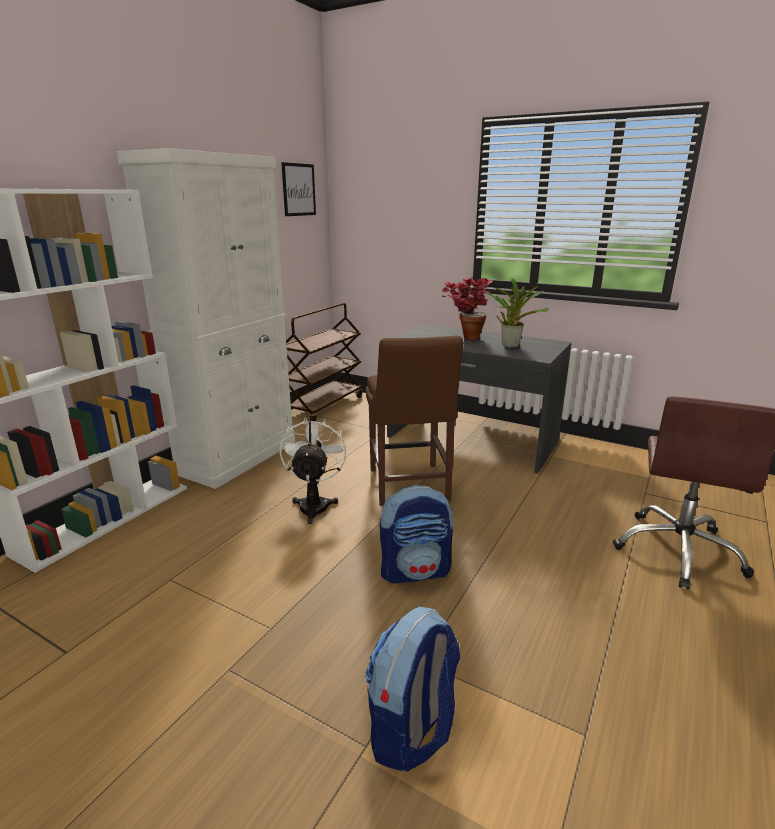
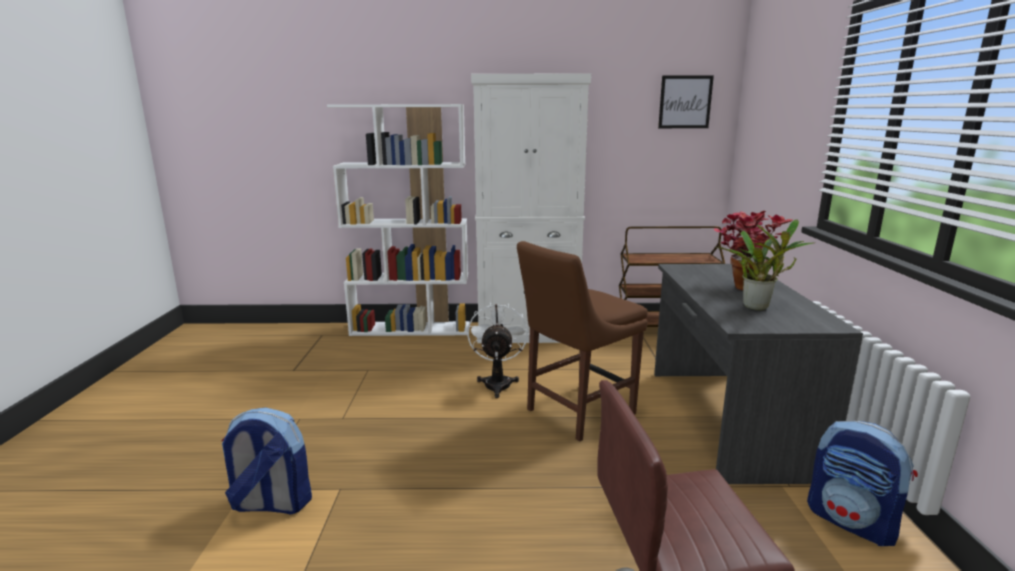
camera: 60 degrees right, 5 degrees down
(314, 504) = (497, 382): white fan -> white fan turned 60 degrees counterclockwise
(415, 571) = (448, 455): backpack -> backpack (852, 522)

